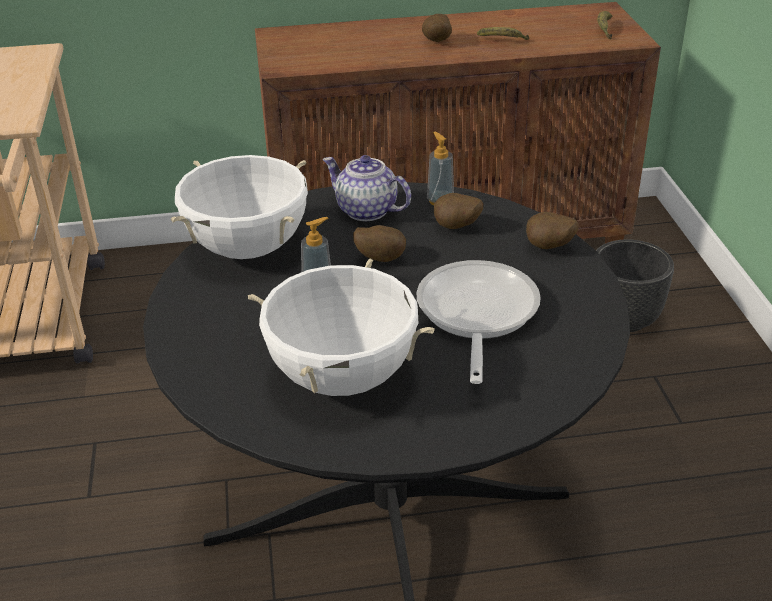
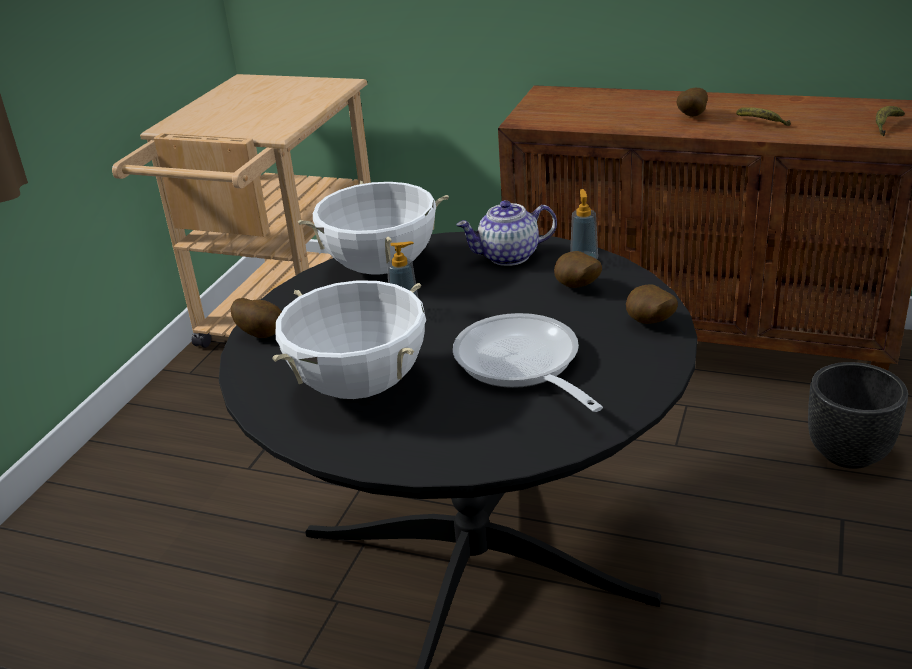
camera: 30 degrees right, 5 degrees down
(365, 210) = (508, 257): teapot -> teapot turned 75 degrees counterclockwise
(380, 258) = (482, 298): potato -> potato (262, 334)
(476, 315) = (521, 365): frying pan -> frying pan turned 60 degrees counterclockwise

